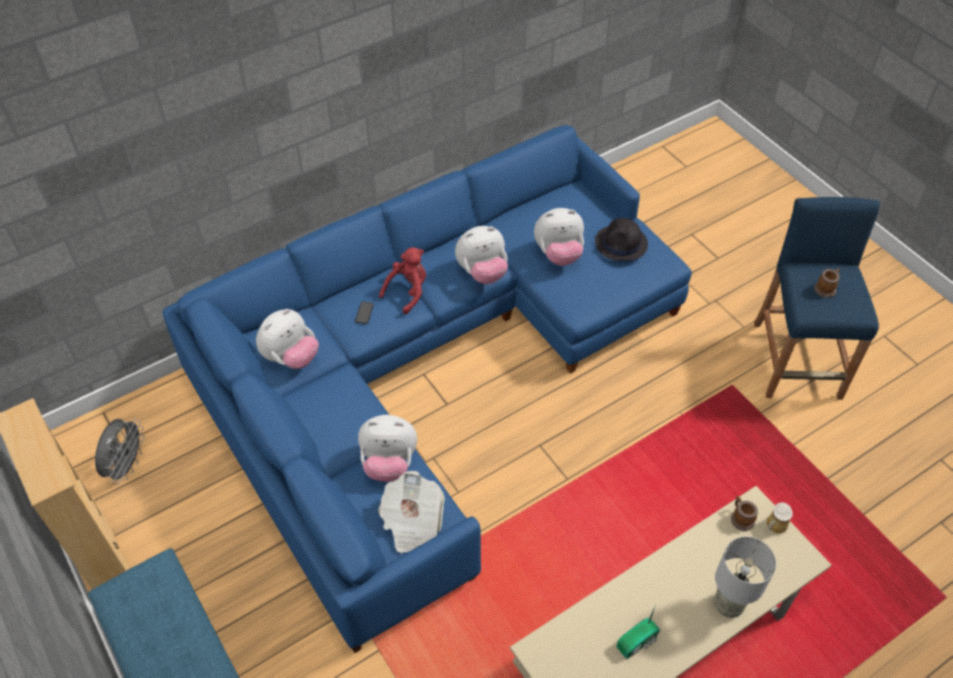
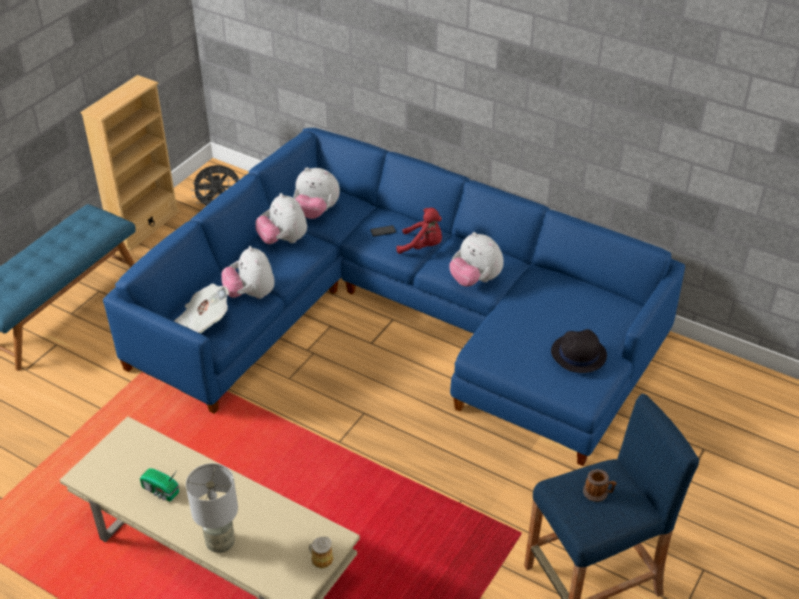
camera: 65 degrees right, 10 degrees down
(558, 254) = (532, 318): plush toy -> plush toy (283, 240)
(740, 518) = (316, 531): mug -> none

